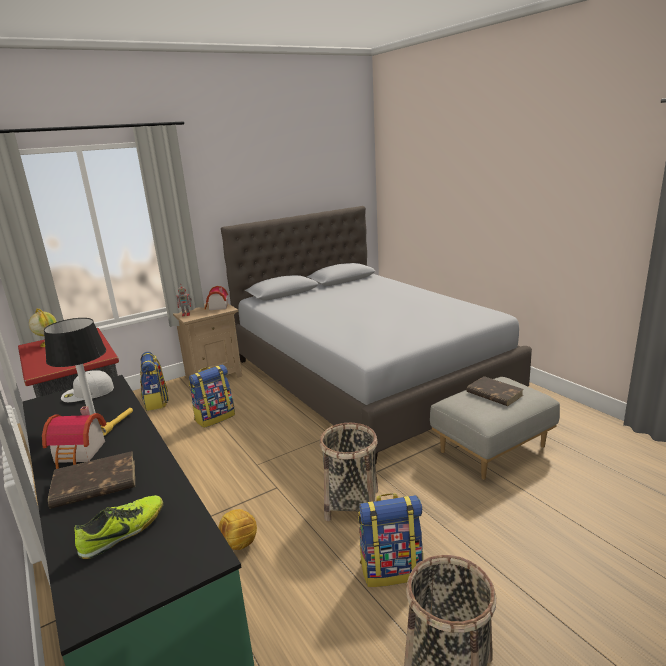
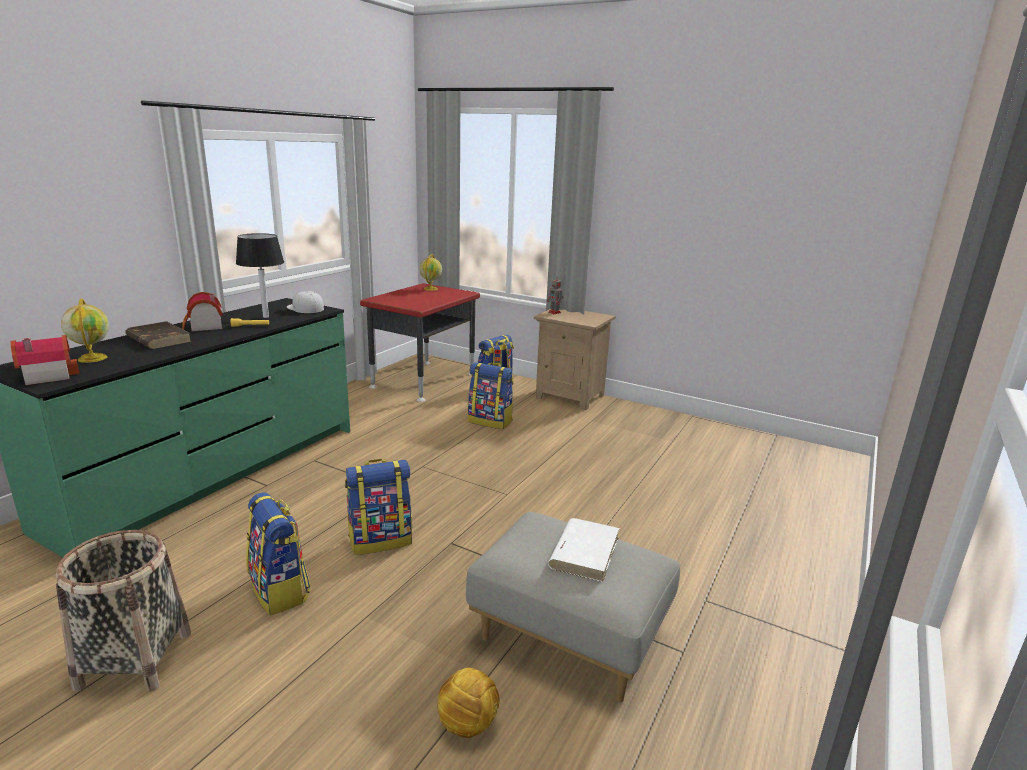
camera: 60 degrees right, 0 degrees up
(124, 532) = (92, 358): shoe -> globe
(217, 307) = (589, 318): toy house -> toy house (46, 375)
(239, 543) = (299, 492): football -> football (468, 724)
(352, 504) = (381, 540): basket -> backpack
(367, 376) = (673, 486): grey bed -> none
(494, 394) = (584, 552): brown book -> white book

